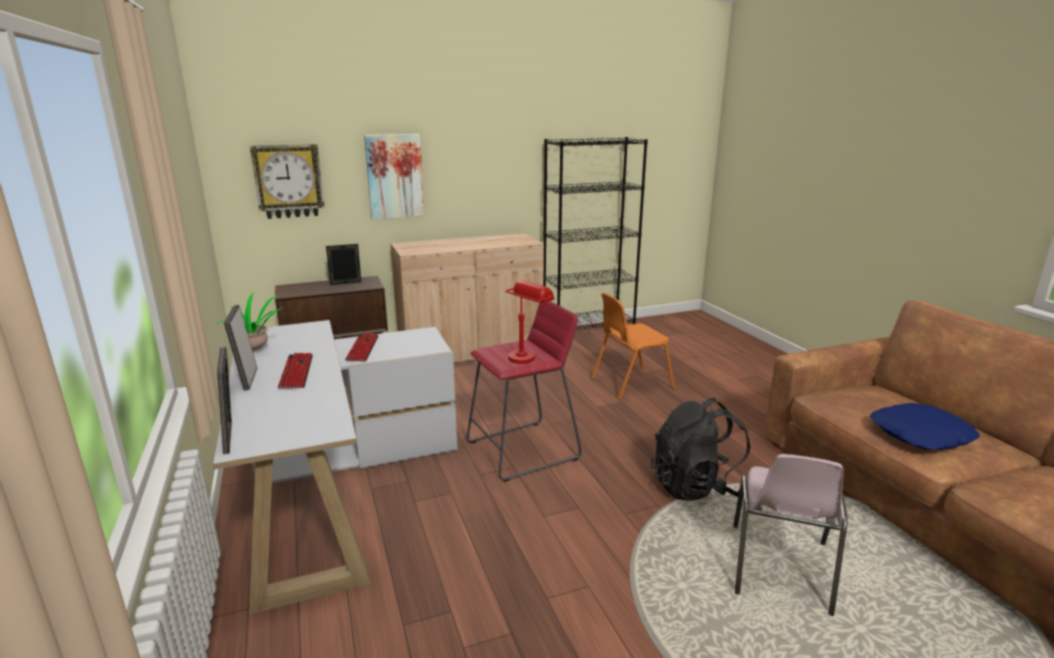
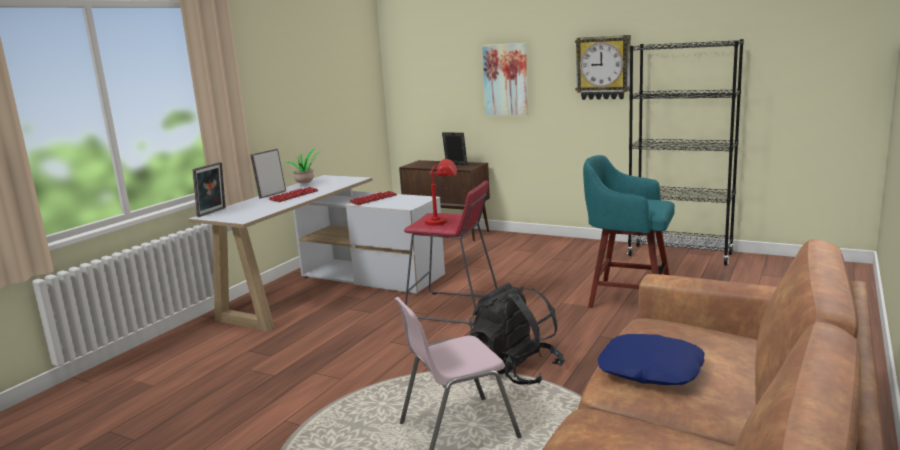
camera: 50 degrees right, 5 degrees down
(288, 181) = (432, 81): wall clock -> wall clock (603, 68)
(470, 351) = (550, 244): beige cabinet -> none
(630, 383) = (627, 298): orange chair -> turquoise stool

